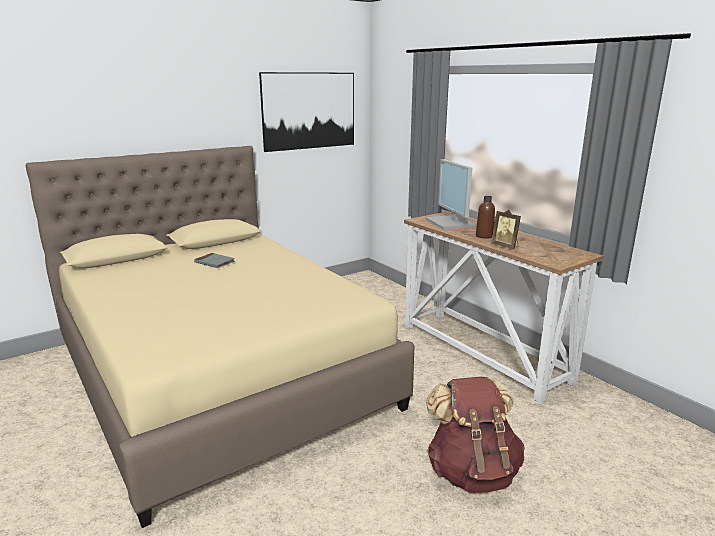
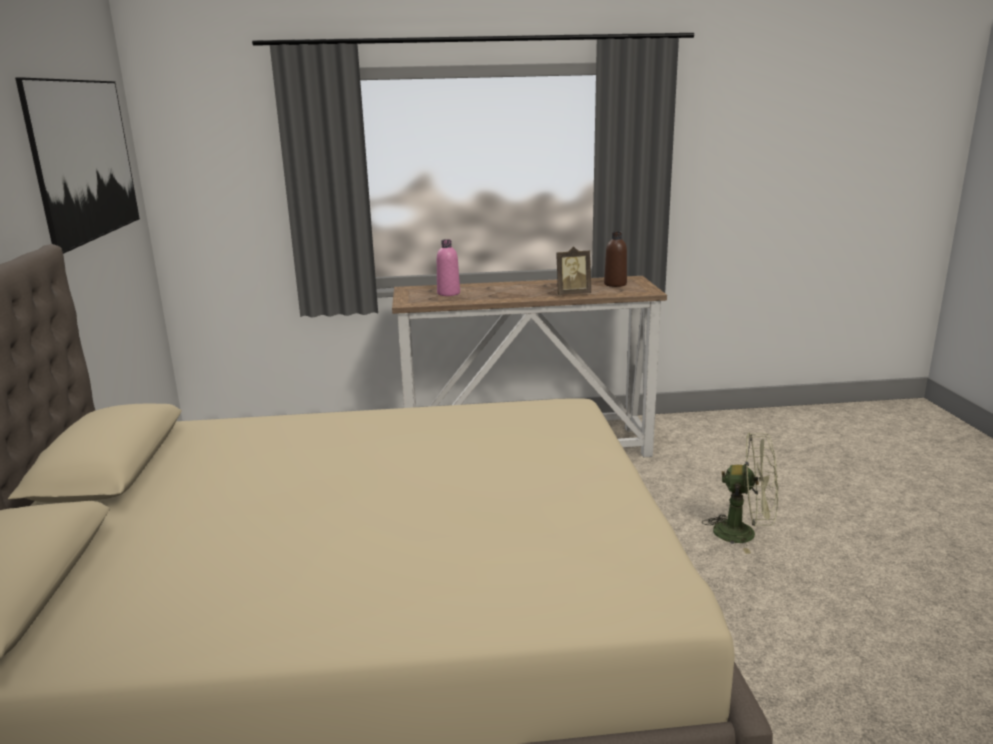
camera: 60 degrees left, 0 degrees up
(214, 262) = (247, 482): grey book -> none
(451, 222) = (448, 293): monitor -> pink bottle
(472, 472) = (744, 533): brown backpack -> green fan
(484, 236) = (524, 293): brown bottle -> brown bottle (615, 284)

